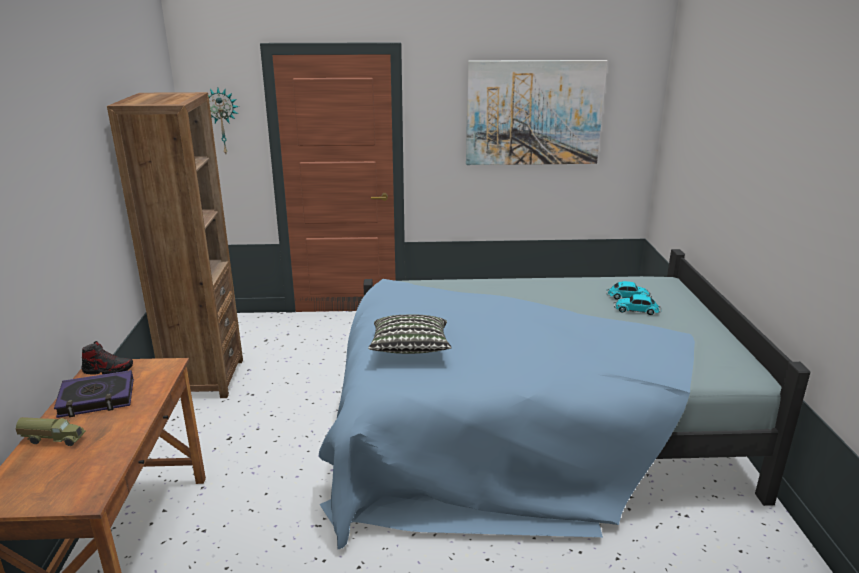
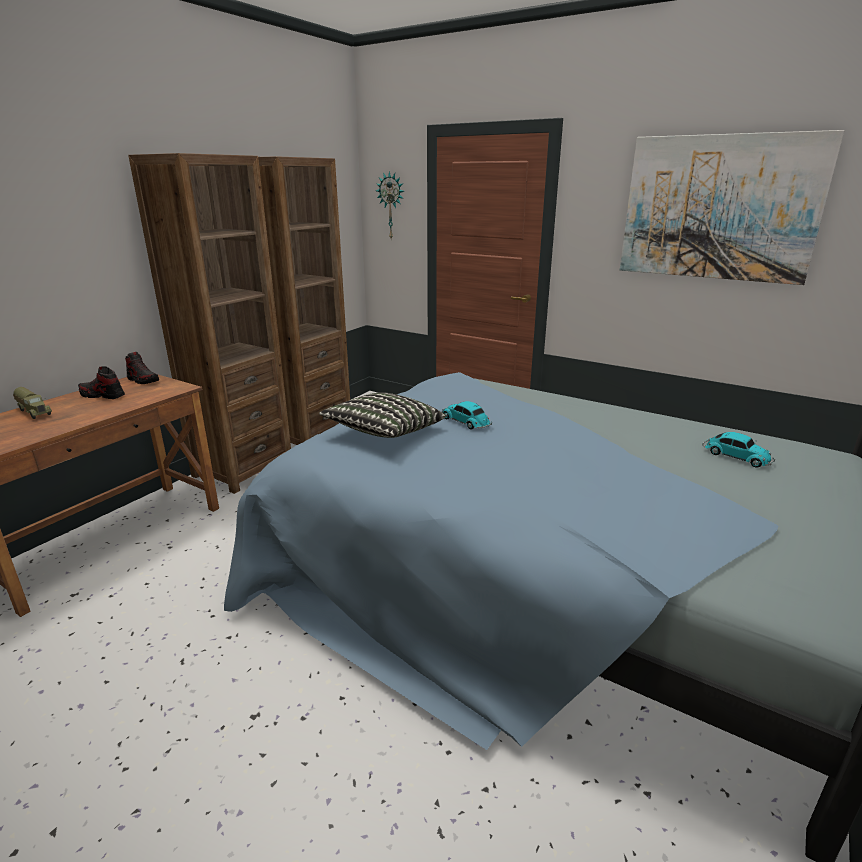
camera: 35 degrees right, 0 degrees up
(97, 399) = (102, 395): book -> shoe
(177, 434) = (242, 469): none -> brown bookcase
(637, 310) = (729, 474): toy car -> toy car (466, 422)

